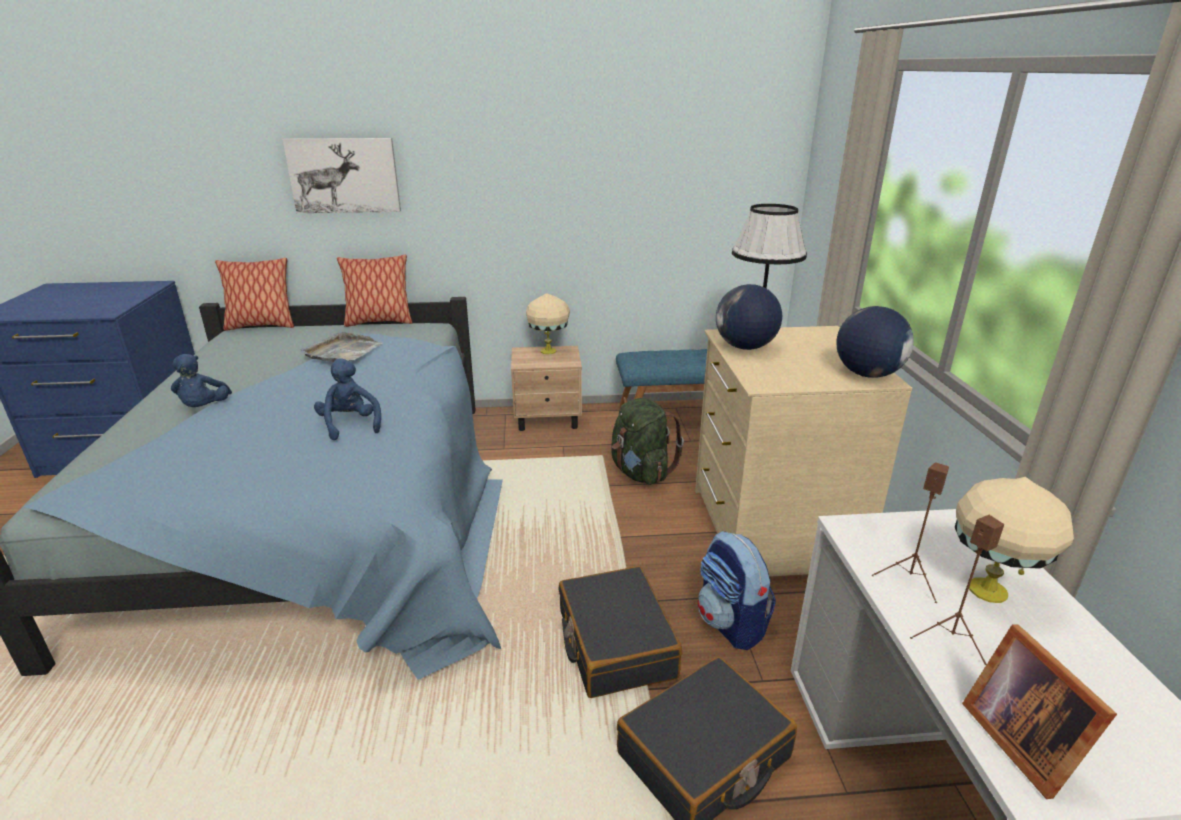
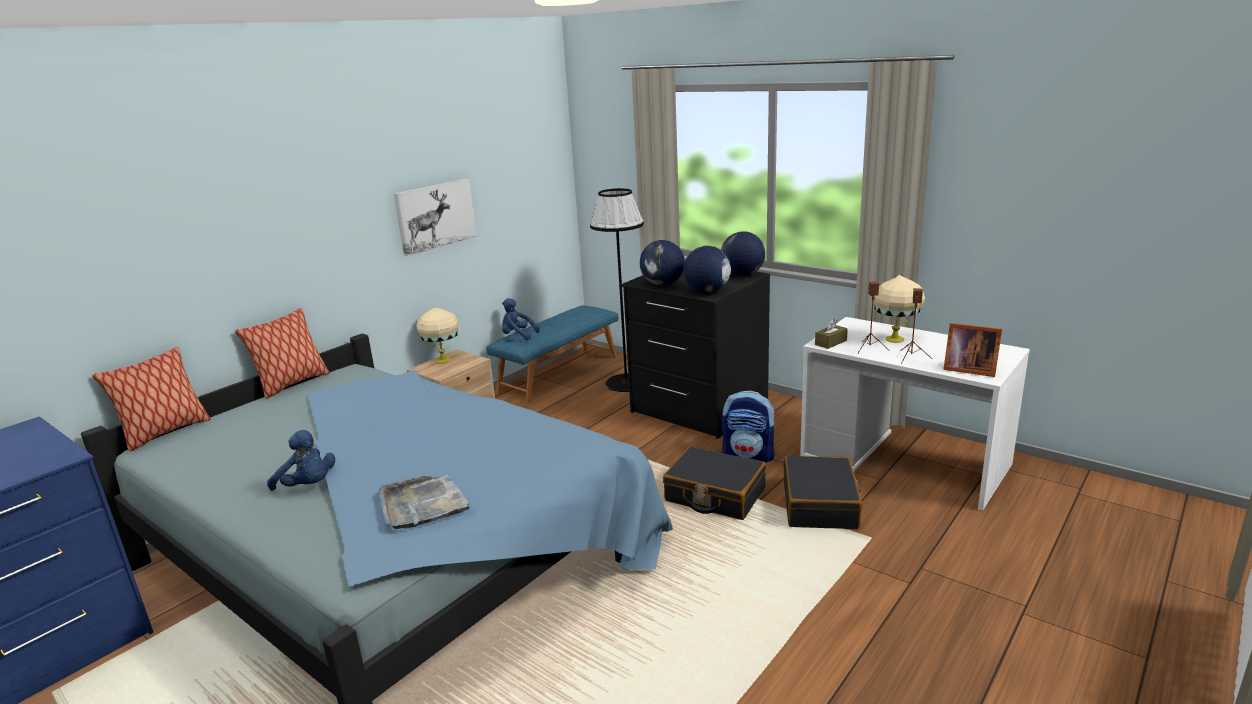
camera: 45 degrees left, 5 degrees down
(342, 351) = (332, 407): grey tray -> grey tray (423, 504)
(344, 175) = (232, 242): picture -> picture (435, 215)
(350, 425) = (473, 432): blue plush toy -> blue plush toy (518, 336)
(641, 472) = (582, 419): green backpack -> none
(769, 377) = (707, 292): none -> globe
(771, 527) = (698, 408): beige dresser -> black dresser
(867, 534) = (830, 342): none -> brown tissue box

